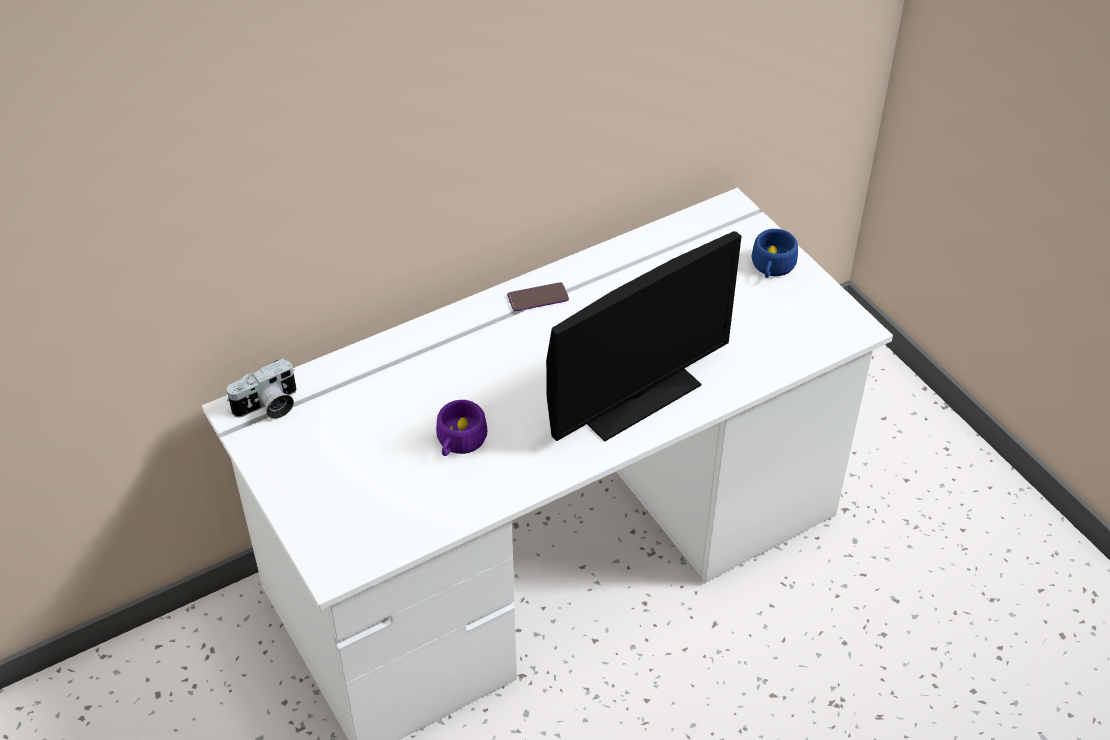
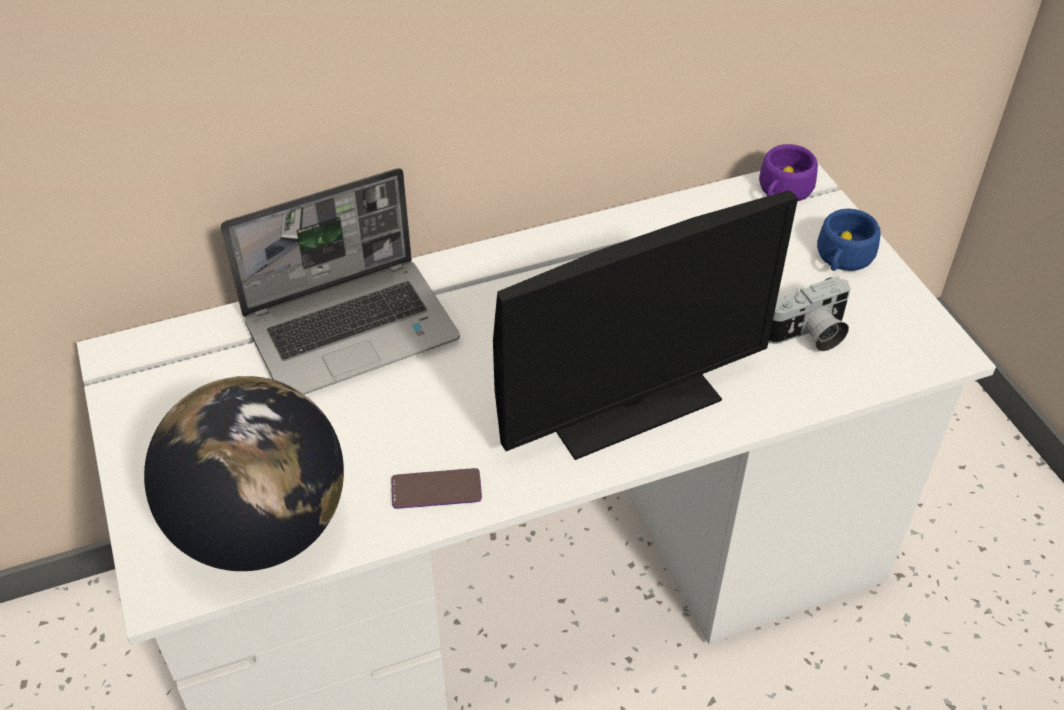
camera: 10 degrees right, 0 degrees up
(268, 406) = (156, 355): camera -> camera (809, 335)
(391, 519) = (261, 528): none -> globe
(414, 367) = (353, 328): none -> laptop
(459, 442) = (382, 433): purple cup -> purple cup (782, 191)
(538, 298) = (532, 261): phone -> phone (436, 490)

